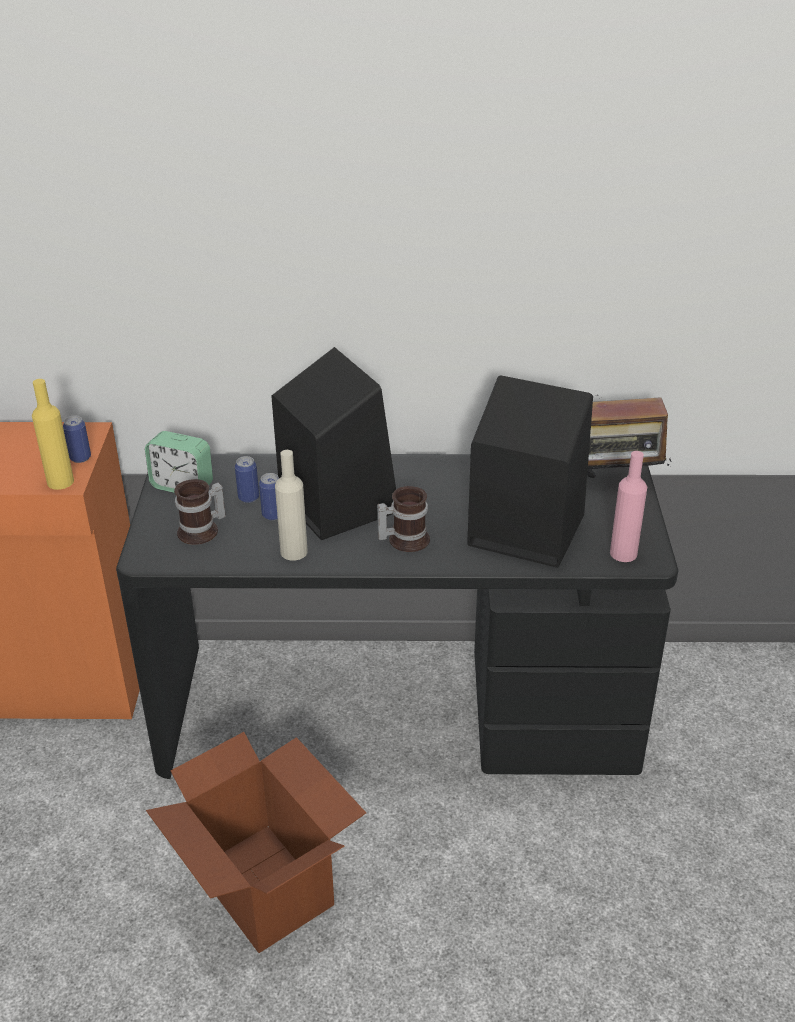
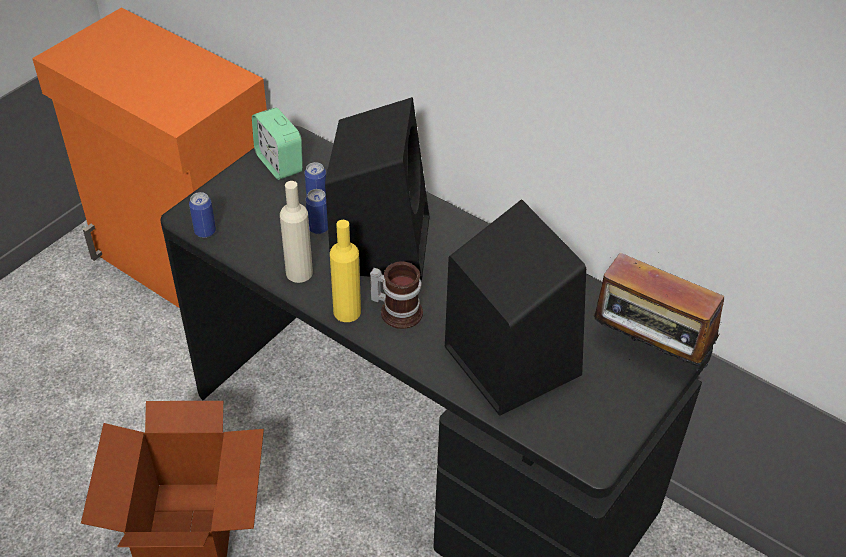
camera: 35 degrees right, 10 degrees up
(60, 482) = (172, 118): yellow bottle -> yellow bottle (347, 311)
(80, 458) = (207, 102): can -> can (205, 231)
(202, 531) = (251, 215): mug -> none
(623, 553) = (576, 436): pink bottle -> none

